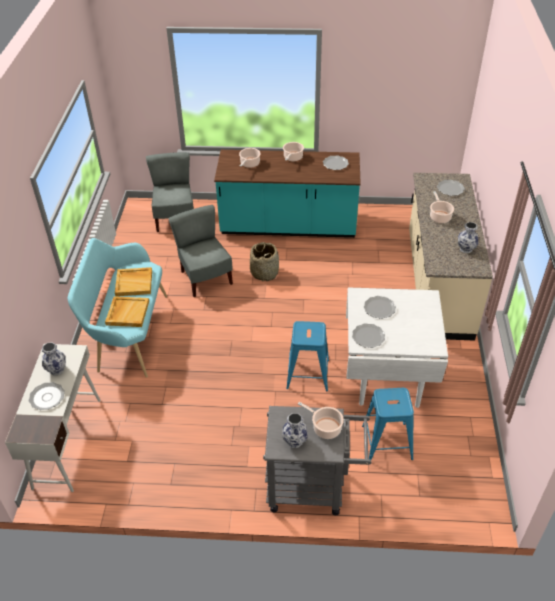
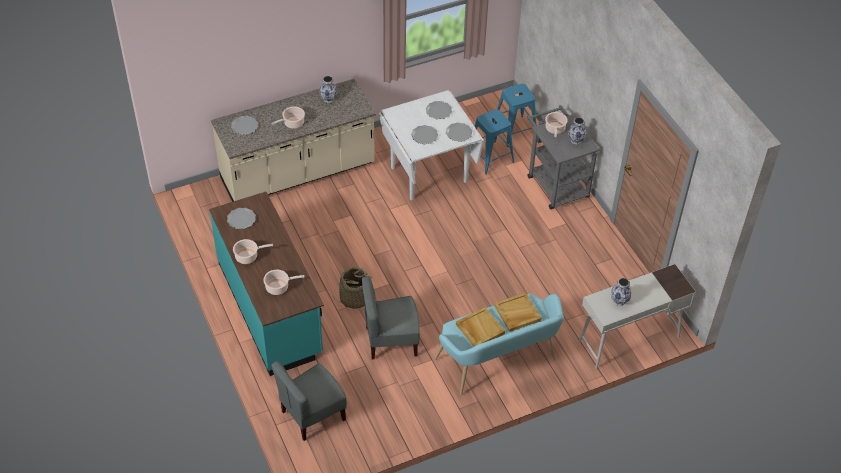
camera: 120 degrees left, 5 degrees up
(47, 397) = (645, 291): plate -> plate (438, 111)
(205, 278) = (390, 341): grey chair -> grey chair turned 45 degrees clockwise
(308, 374) = (458, 221): blue stool -> blue stool (514, 131)

